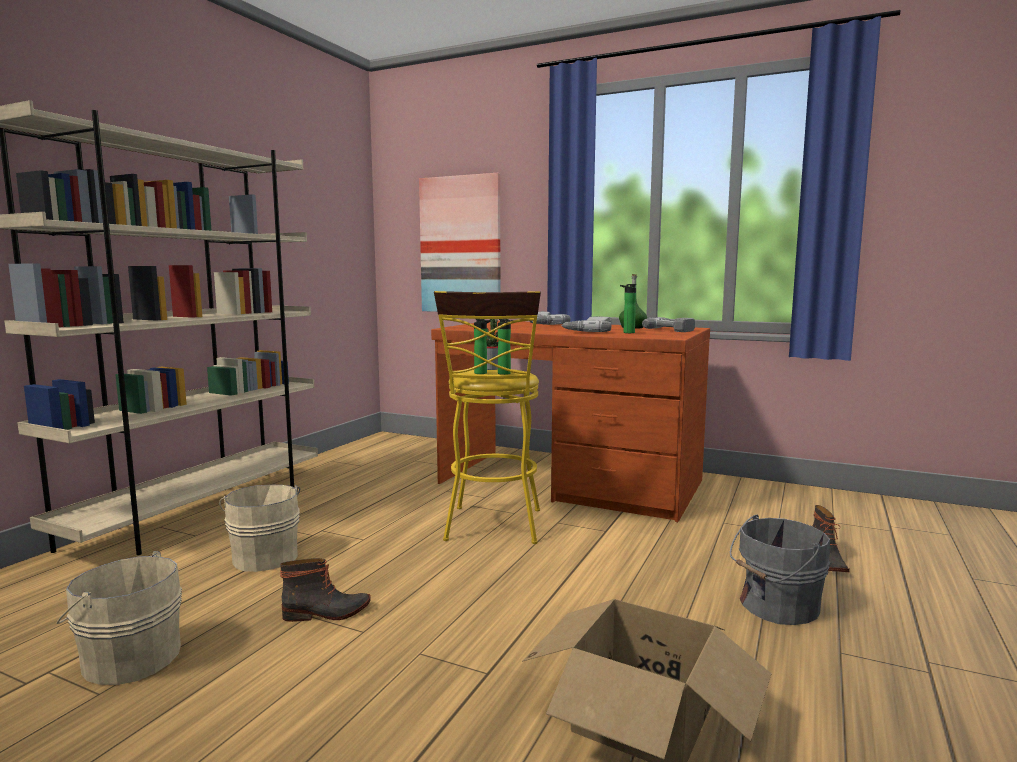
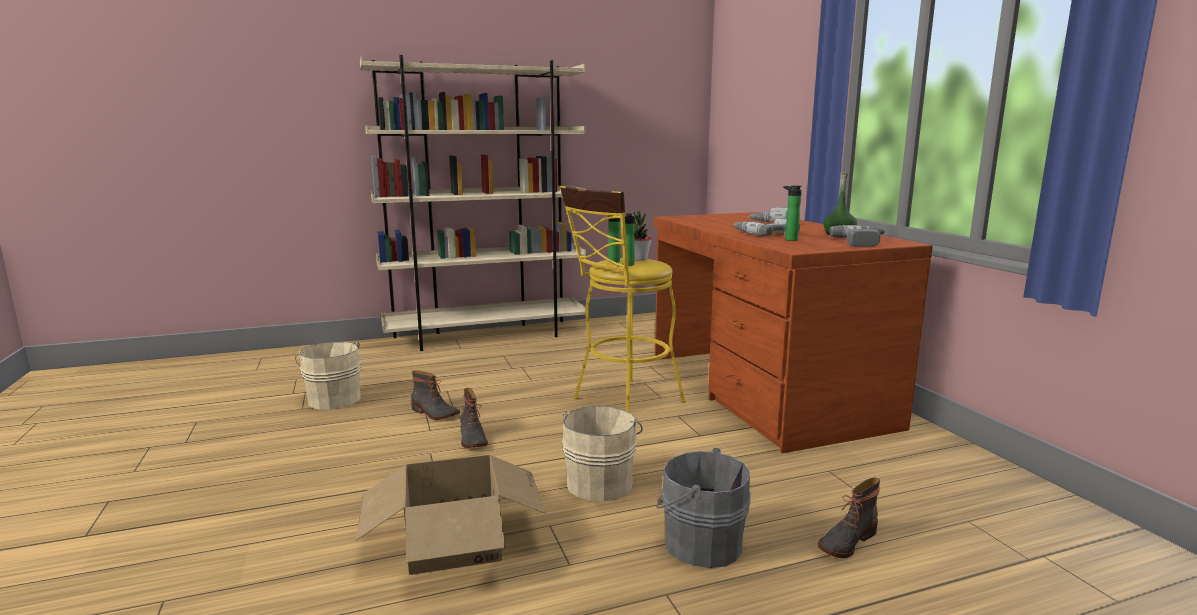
camera: 45 degrees right, 5 degrees up
(265, 556) = (467, 372): beige bucket -> beige bucket (601, 482)
(431, 618) = (471, 438): none -> boot
(460, 245) = (760, 131): picture -> none

